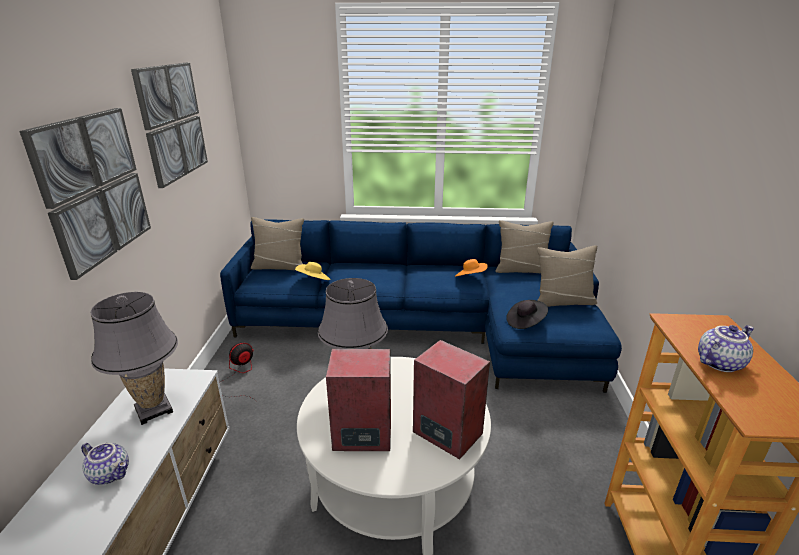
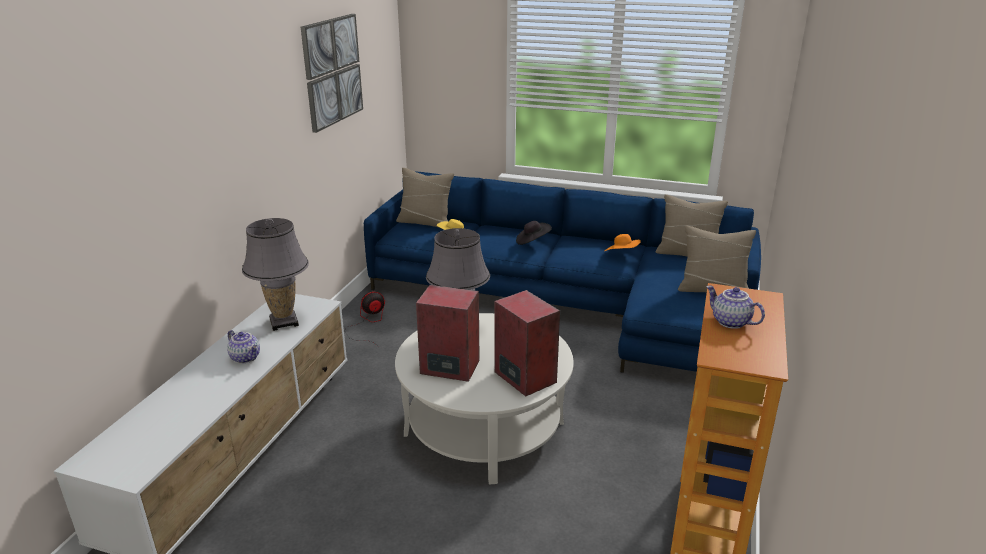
camera: 15 degrees right, 0 degrees up
(94, 188) = (259, 130): picture -> none
(525, 322) = (658, 303): black hat -> black hat (532, 241)
(718, 362) = (730, 322): teapot -> teapot turned 120 degrees counterclockwise

